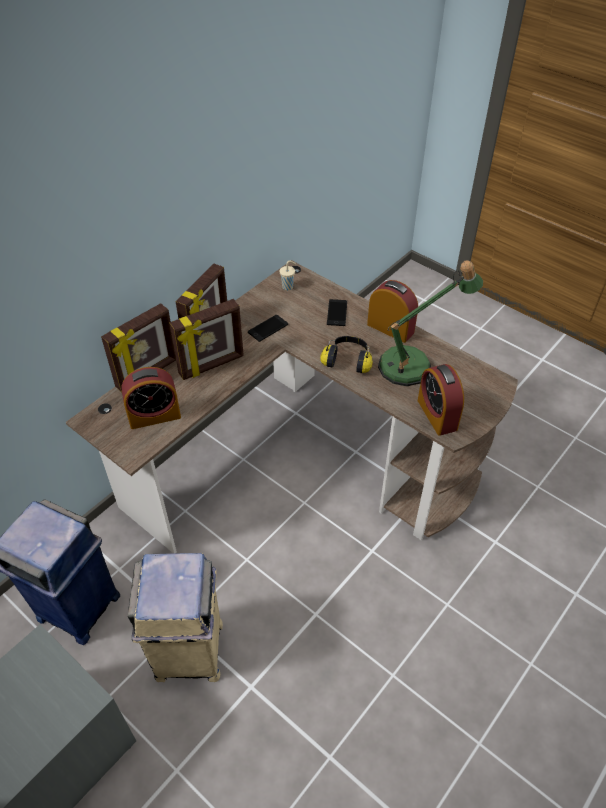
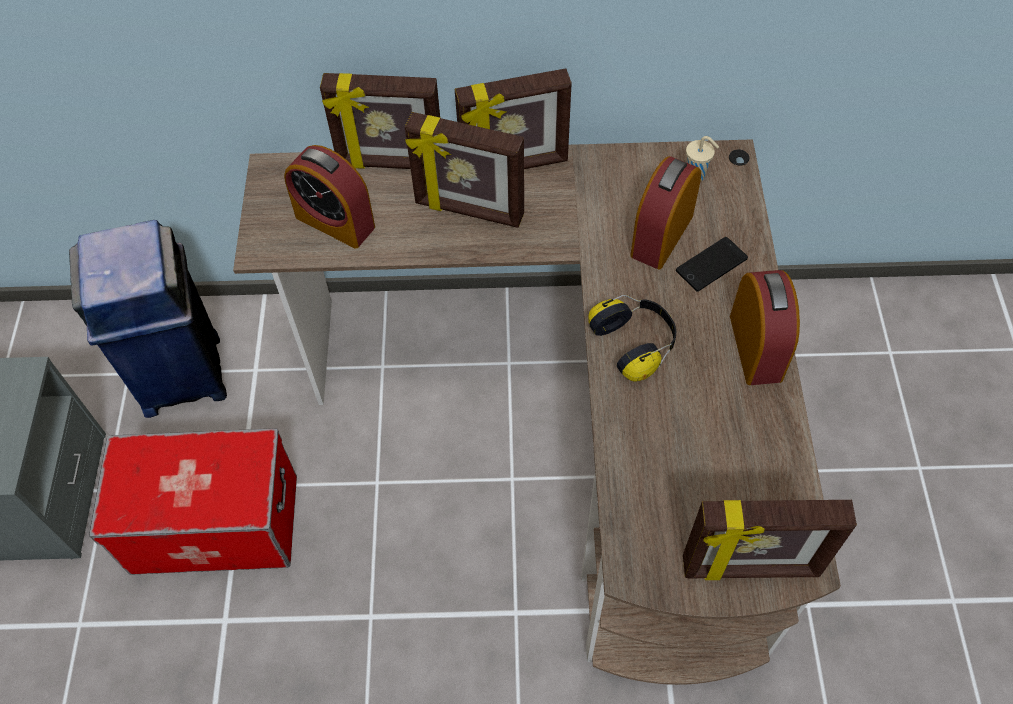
camera: 50 degrees right, 10 degrees up
(189, 652) = (215, 523): beige trash can -> storage box
(268, 328) = (595, 215): phone -> none
(413, 364) = (715, 426): table lamp -> none
(437, 414) = (649, 524): alarm clock -> alarm clock (661, 235)
(486, 398) = (750, 568): none -> picture frame

